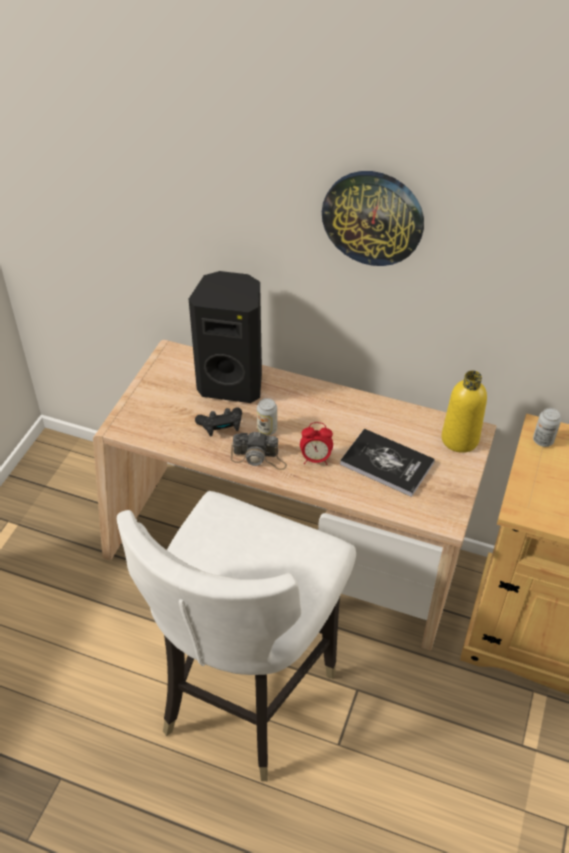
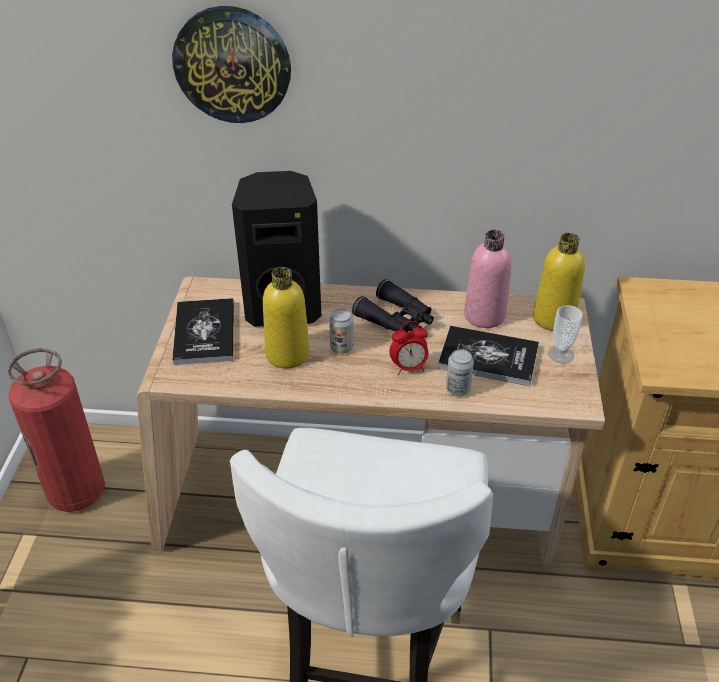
camera: 15 degrees left, 5 degrees down
(57, 496) = (77, 492): none -> fire extinguisher
(161, 394) = (204, 332): none -> book
(221, 426) = (287, 354): black game controller -> yellow bottle
(259, 458) = (344, 379): camera -> none
(323, 413) = (397, 319): none -> black binoculars
(373, 217) = (435, 74): wall clock -> wall clock (232, 64)
(400, 424) = (484, 315): none -> pink bottle
(451, 474) = (560, 354): none -> cup
(543, 440) = (648, 299): can -> can (457, 389)

